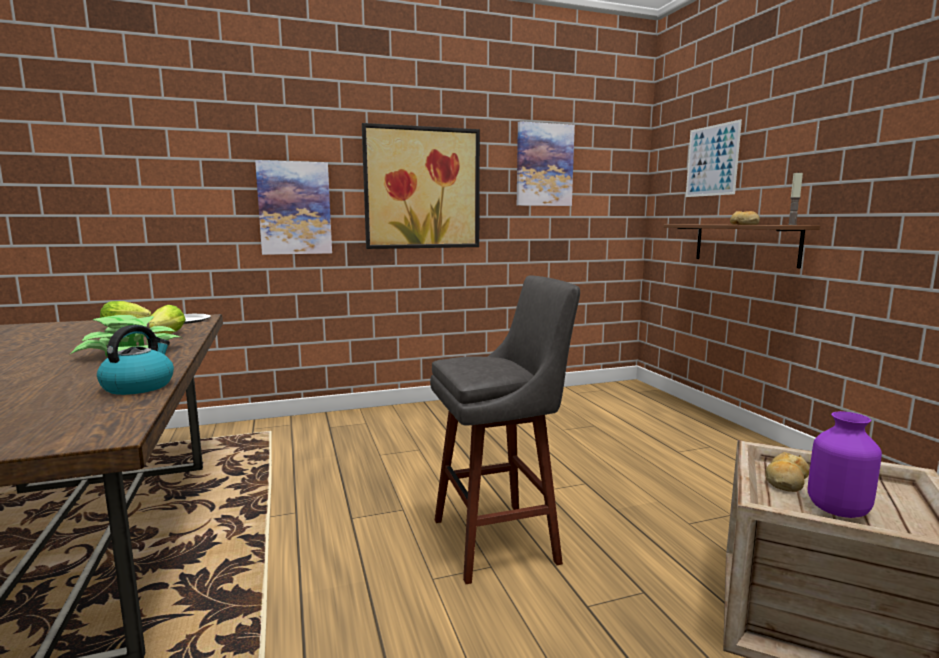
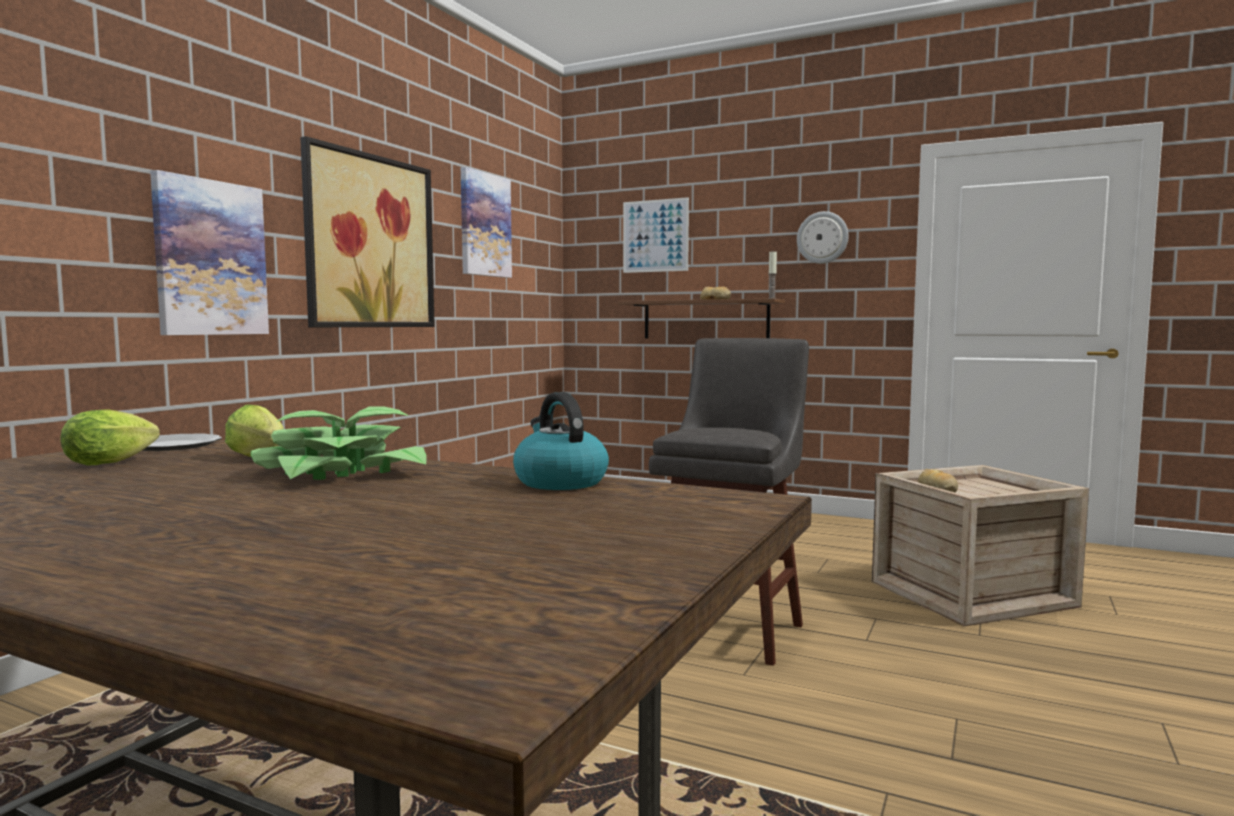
camera: 45 degrees left, 5 degrees down
(839, 509) = (988, 494): purple vase -> none
(868, 152) = (822, 237): none -> wall clock

